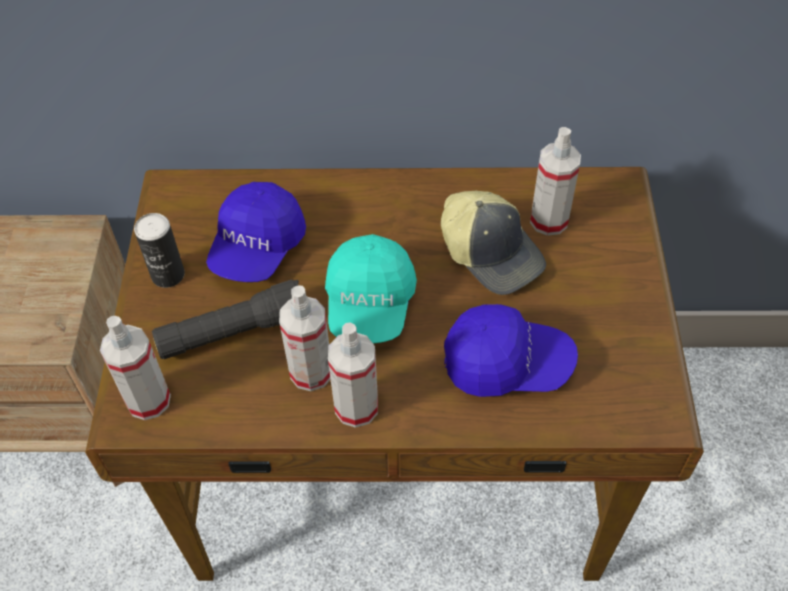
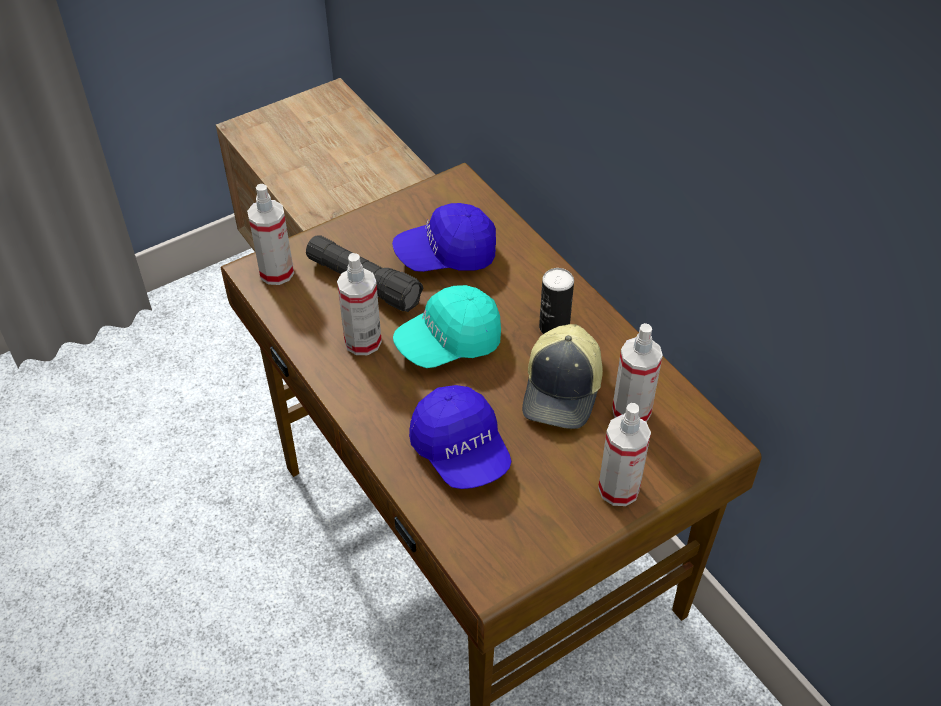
camera: 55 degrees right, 5 degrees down
(168, 275) = (383, 224): can -> can (554, 327)
(356, 407) = (352, 382): spray bottle -> spray bottle (618, 489)

